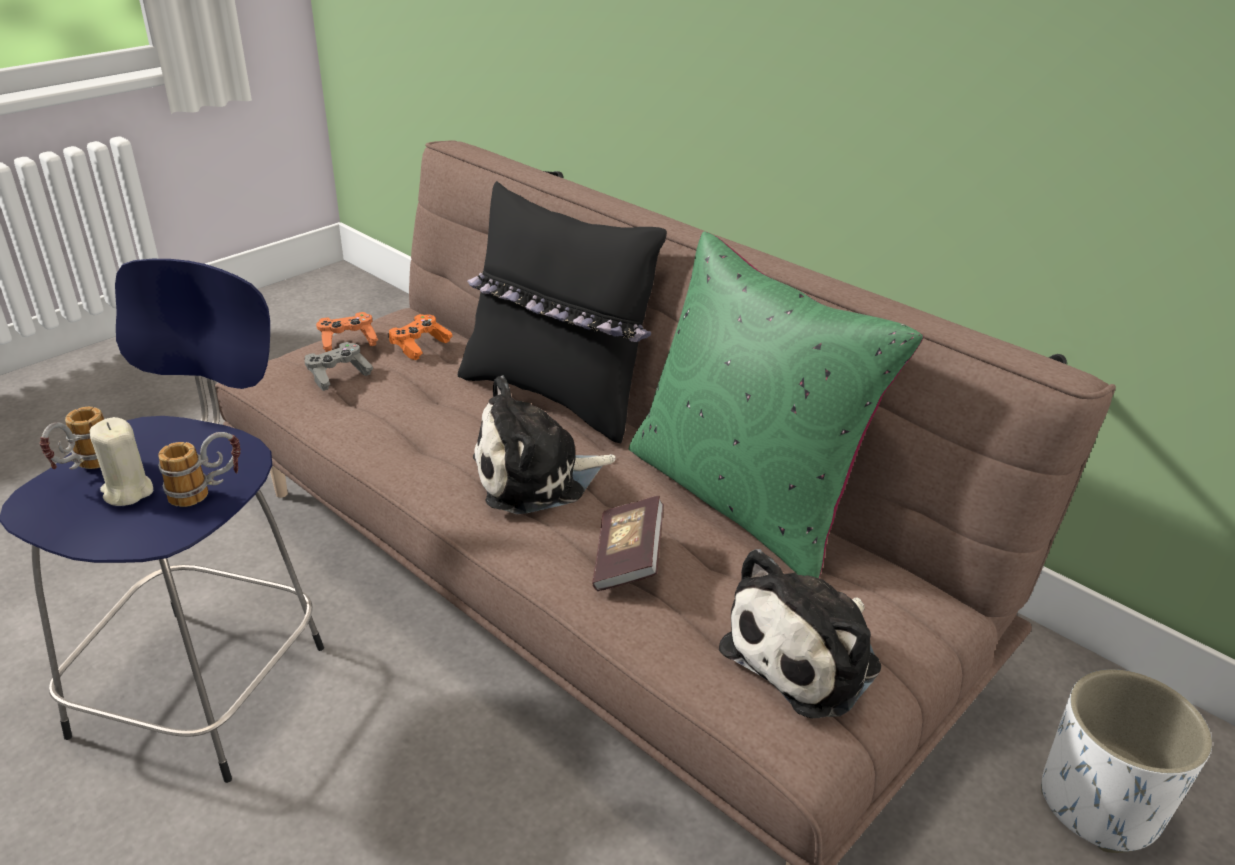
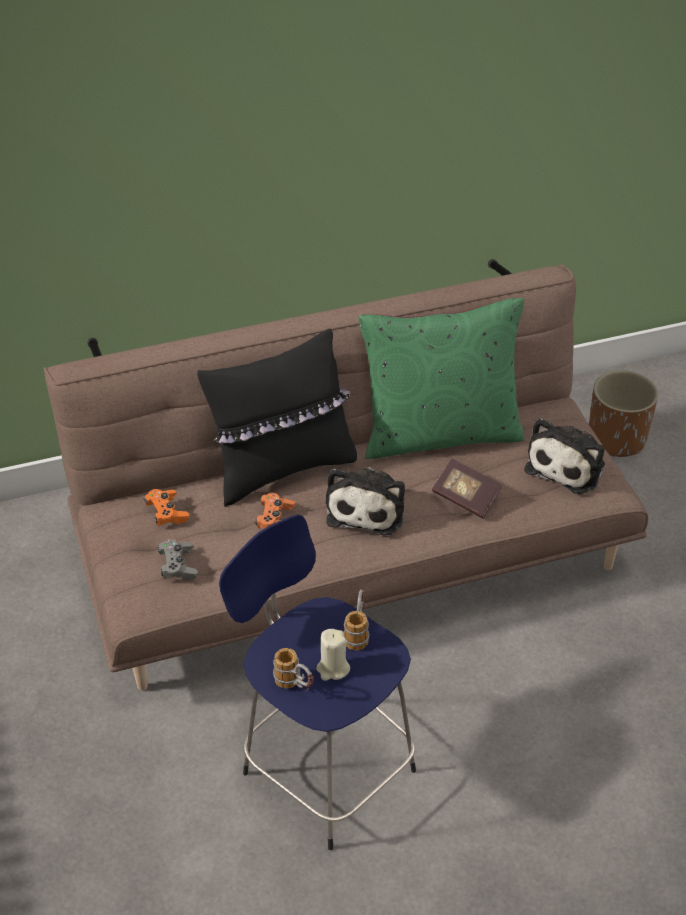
camera: 60 degrees left, 10 degrees up
(348, 342) = (131, 549): orange game controller -> orange game controller (275, 520)
(807, 656) = (568, 465): plush toy -> plush toy turned 45 degrees clockwise
(1099, 804) = (616, 439): white planter -> brown planter

